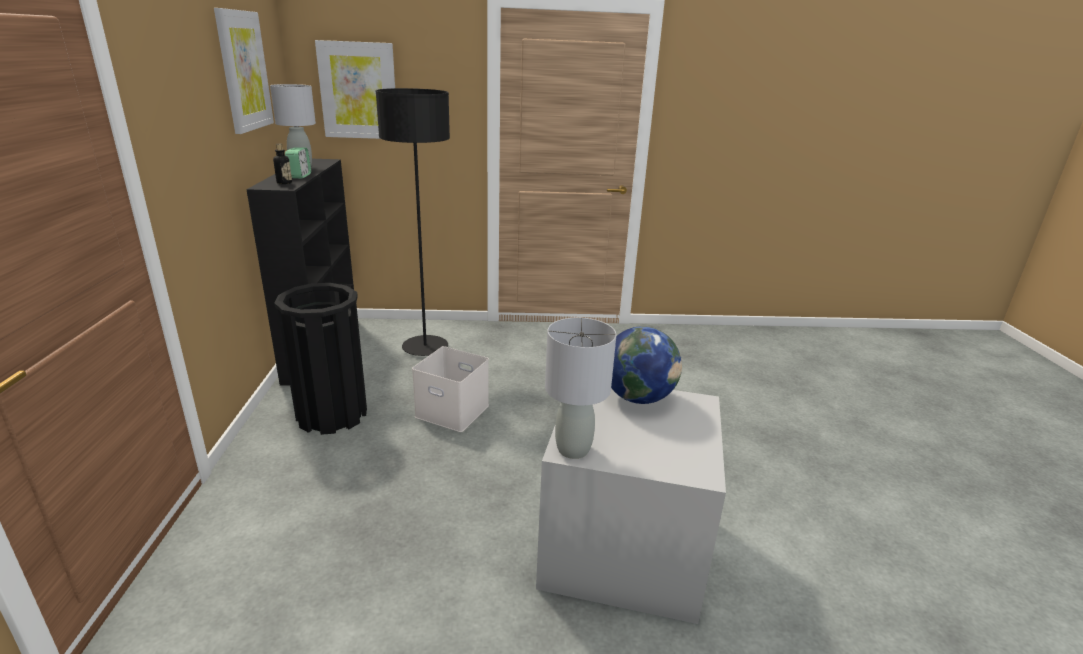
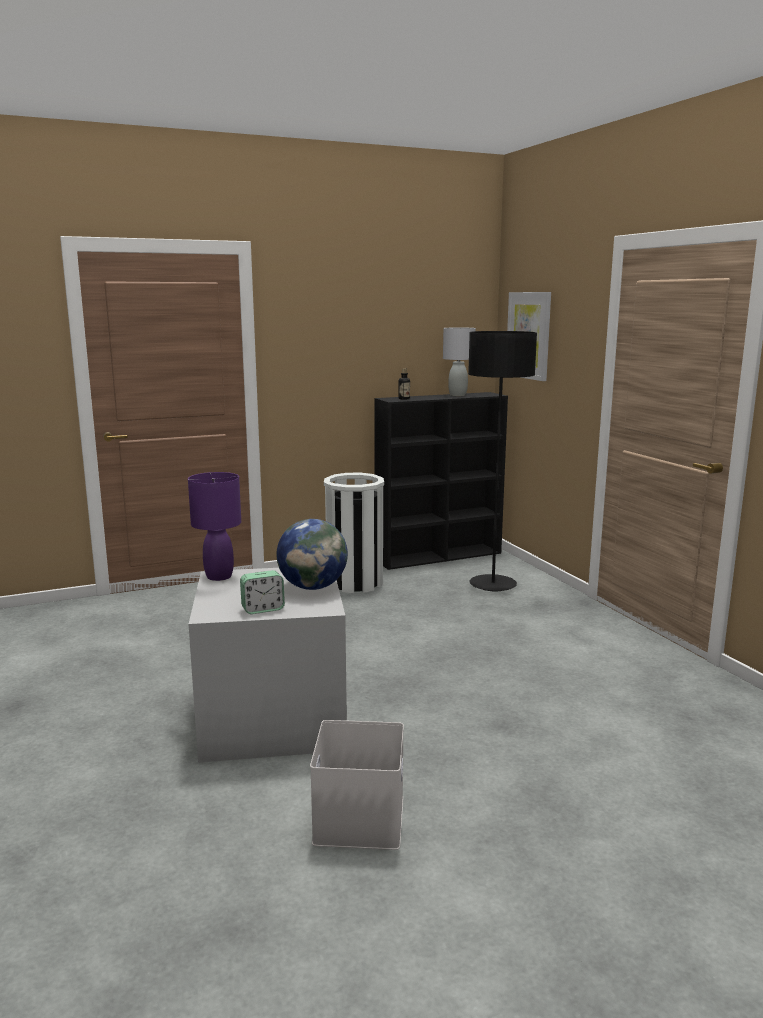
camera: 70 degrees right, 10 degrees down
(244, 71) = (413, 315): picture -> none
(300, 176) = (430, 398): alarm clock -> alarm clock (263, 609)
(332, 414) = (355, 583): black trash can -> white trash can
(454, 411) = (403, 618): white storage box -> white storage box (361, 820)
(572, 449) = (218, 576): grey table lamp -> purple table lamp

